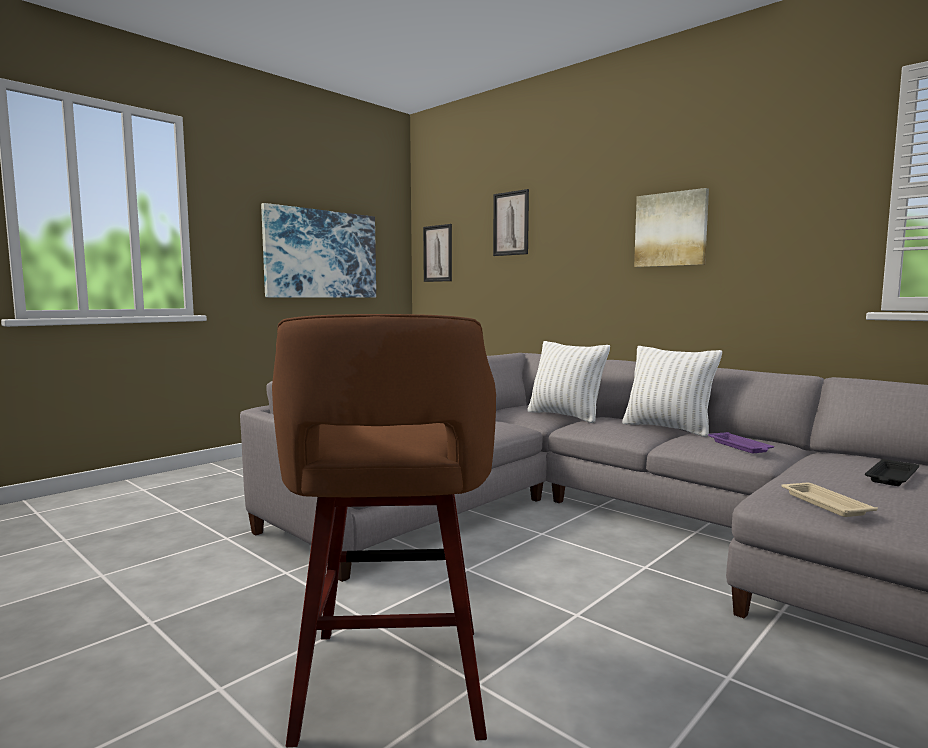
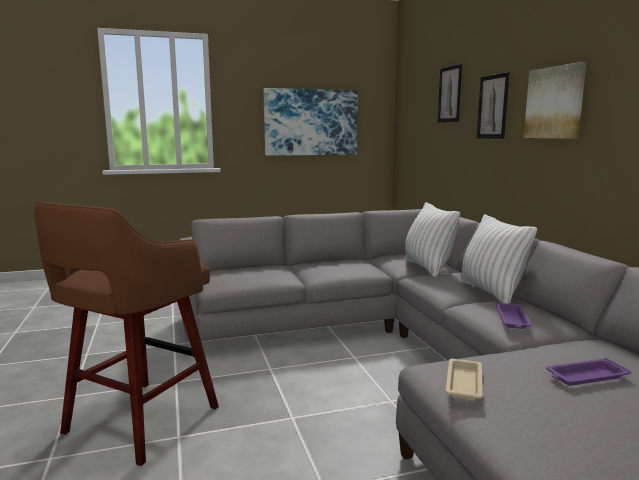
camera: 30 degrees right, 5 degrees up
(437, 253) = (407, 118): picture -> picture (492, 106)
(891, 477) = (585, 377): black tray -> purple tray

